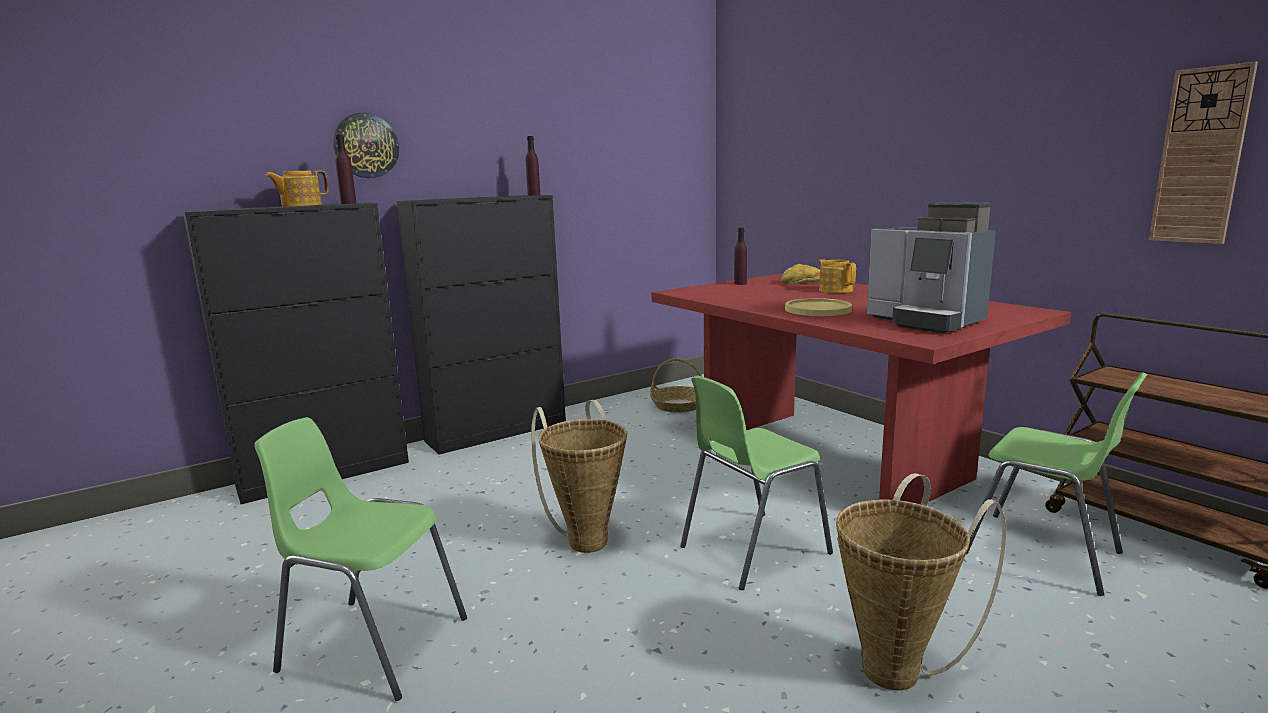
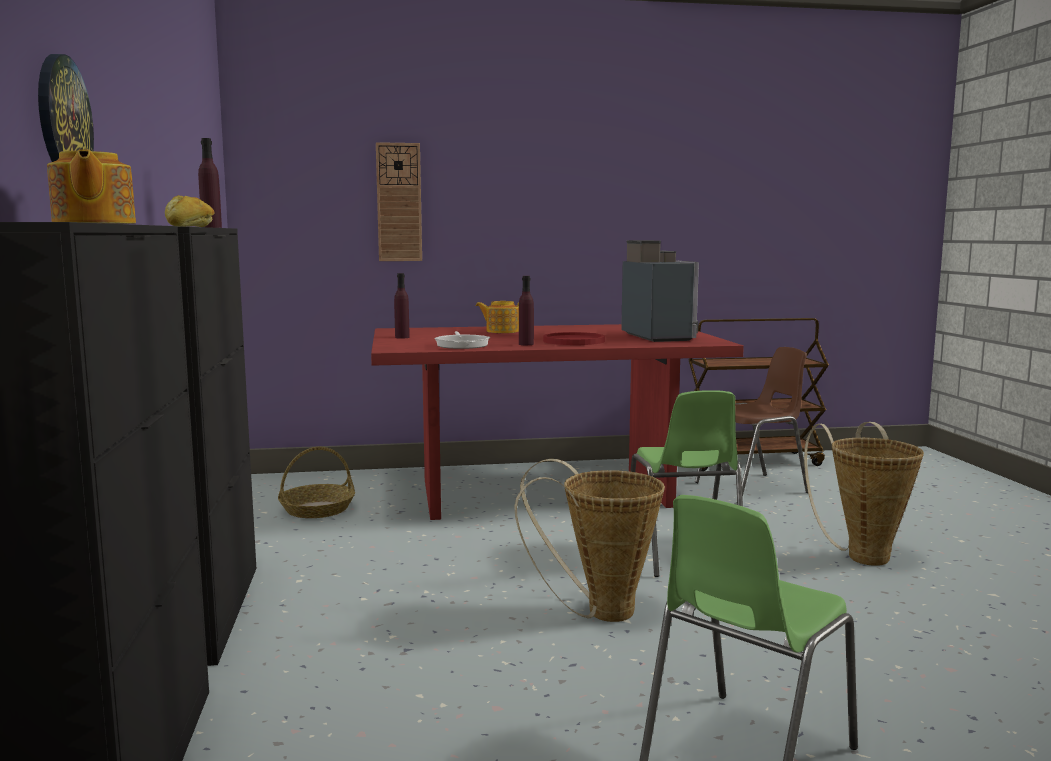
camera: 65 degrees left, 5 degrees down
(348, 203) = (144, 224): purple bottle -> purple bottle (526, 344)
(728, 296) = (462, 345): none -> frying pan
(802, 282) = (443, 330): bread -> bread (191, 227)
(818, 309) = (573, 341): yellow plate -> red plate
(926, 321) = (661, 336): coffee machine -> coffee machine turned 90 degrees counterclockwise
(1043, 553) = (753, 488): green chair -> brown chair
(1200, 156) = (724, 213): wall clock -> wall clock (399, 202)

